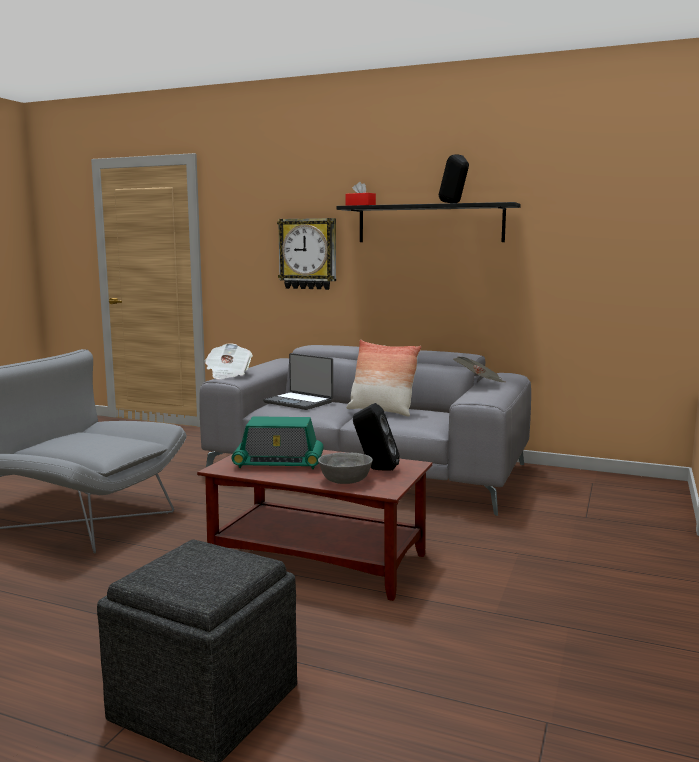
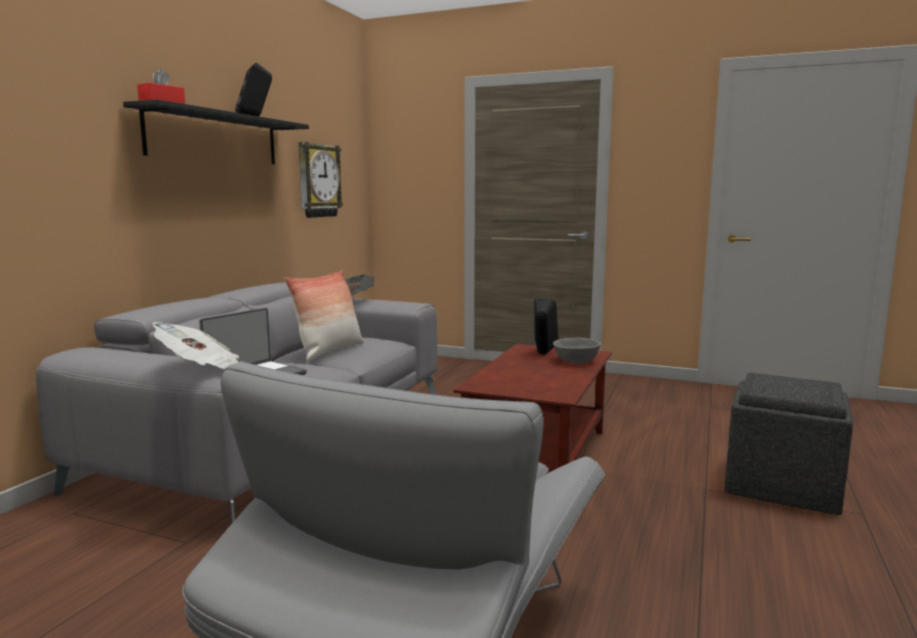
camera: 90 degrees left, 0 degrees up
(278, 463) = (534, 378): radio -> none
(308, 254) = (69, 170): wall clock -> wall clock (318, 180)

